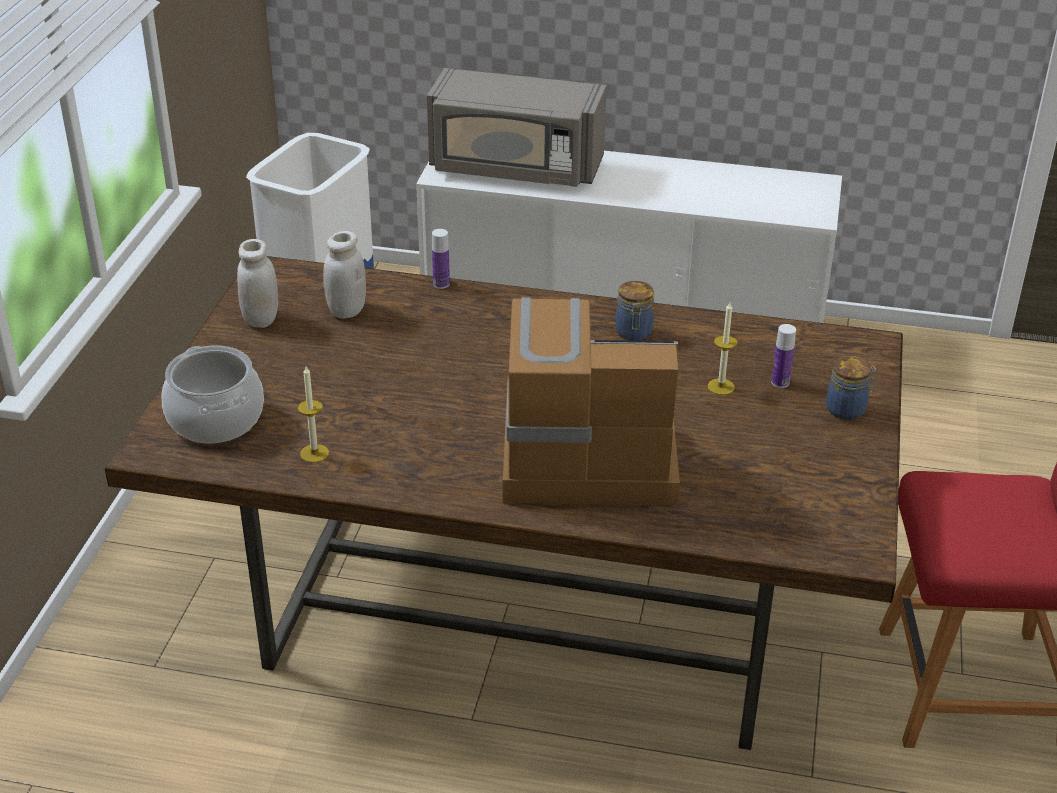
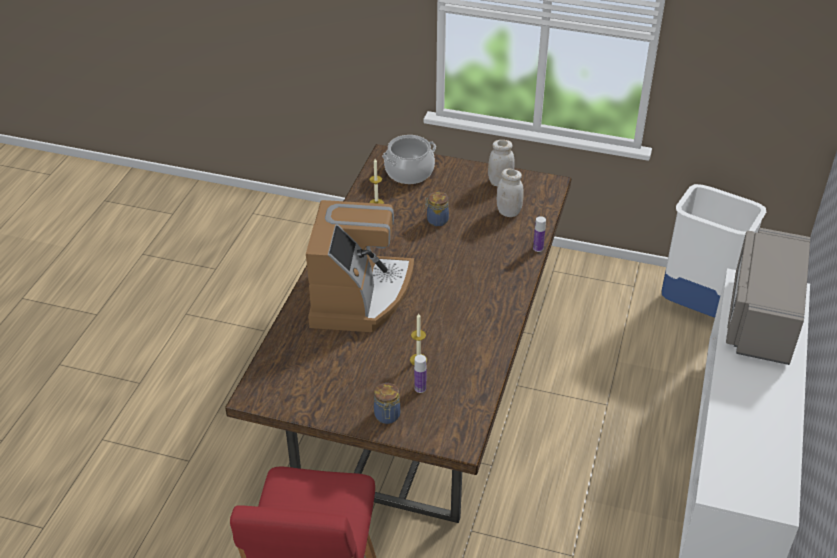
camera: 95 degrees right, 5 degrees up
(633, 333) = (480, 327): jar -> jar (436, 220)

